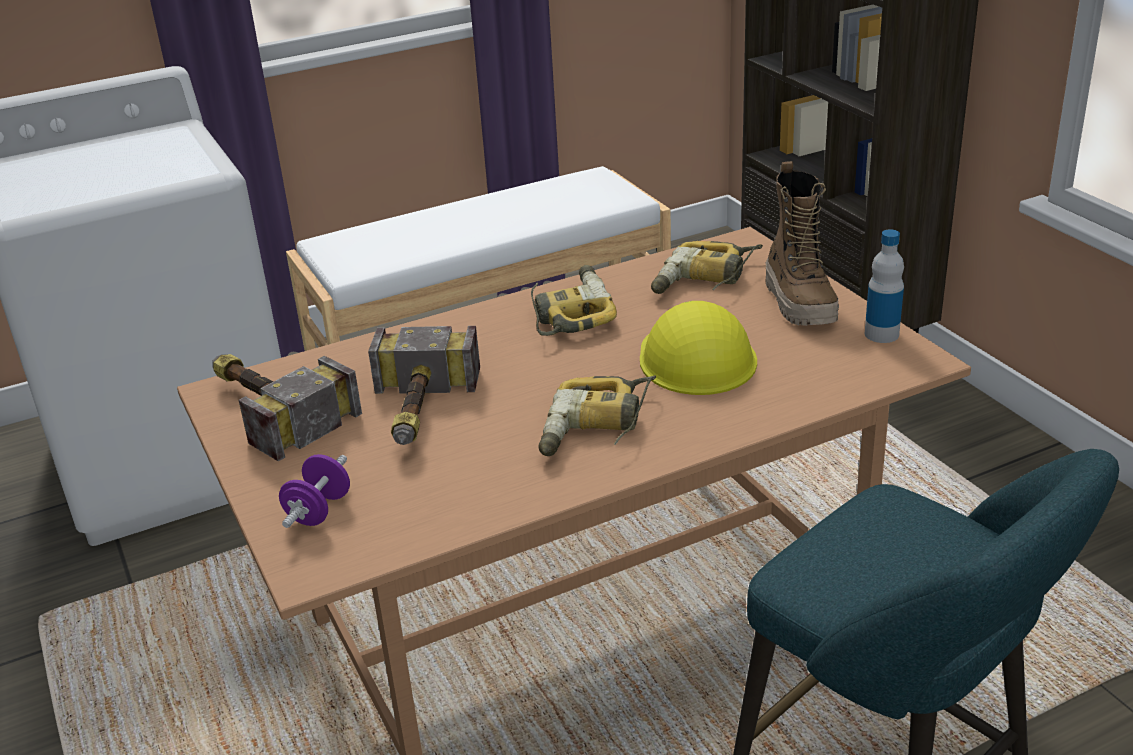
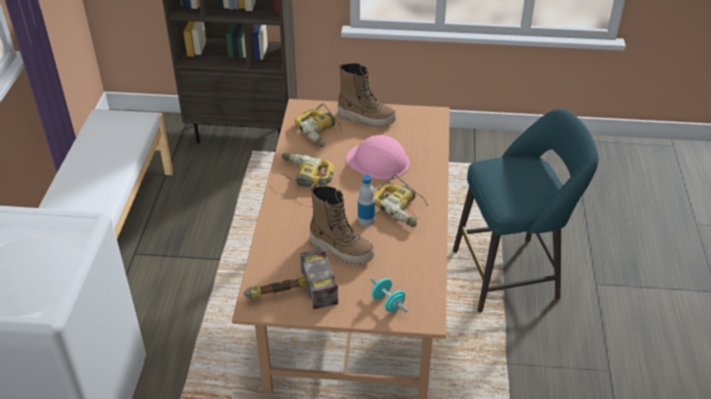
camera: 60 degrees left, 10 degrees up
(319, 511) = (388, 303): purple dumbbell -> turquoise dumbbell
(419, 413) = (341, 249): hammer -> boot
(696, 358) = (378, 161): yellow hard hat -> pink hard hat
(881, 334) = (409, 113): bottle -> bottle (366, 220)

